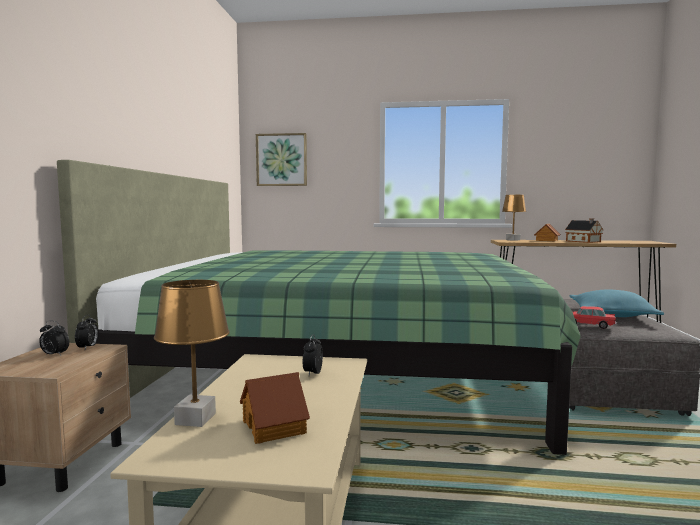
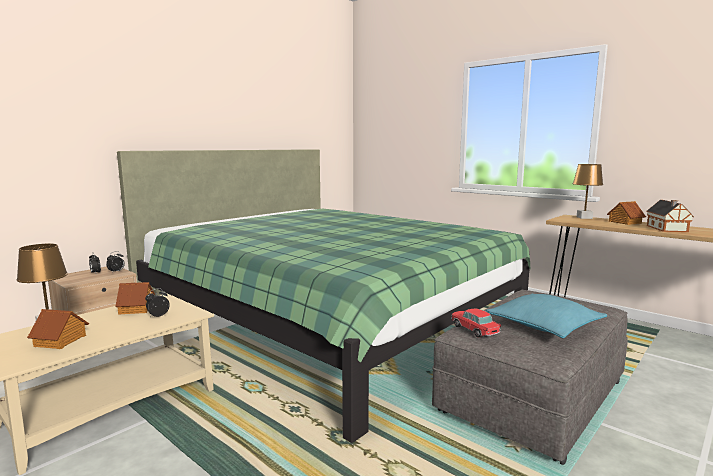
camera: 35 degrees right, 5 degrees up
(261, 374) = (137, 308): none -> toy house
(281, 160) = (381, 125): picture -> none

